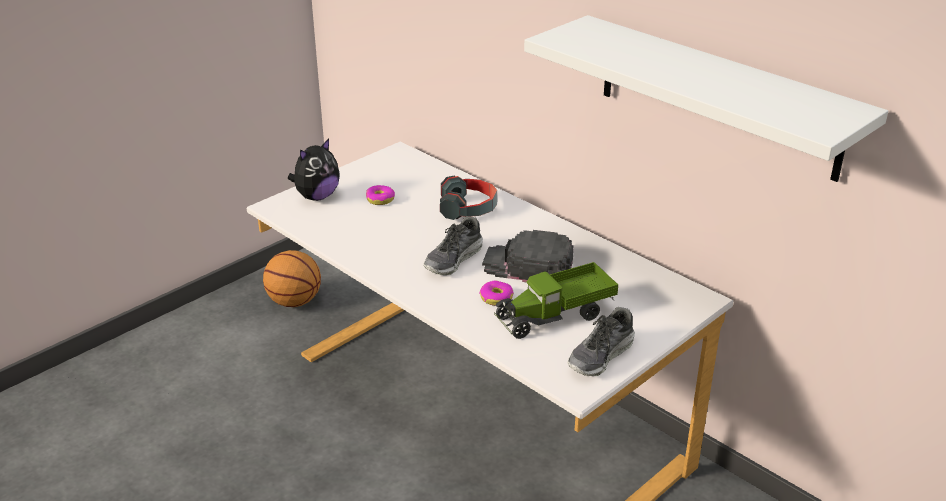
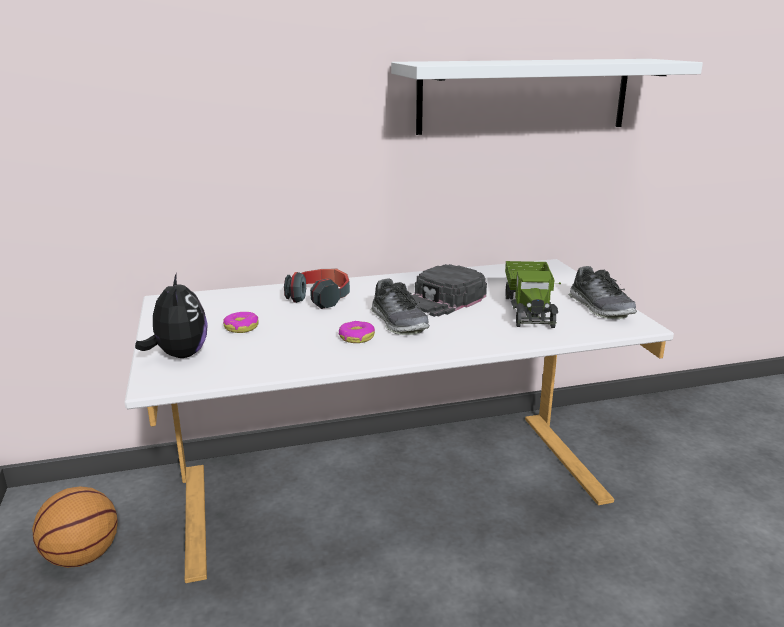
camera: 60 degrees left, 10 degrees down
(496, 298) = (482, 321): donut -> donut (356, 337)

